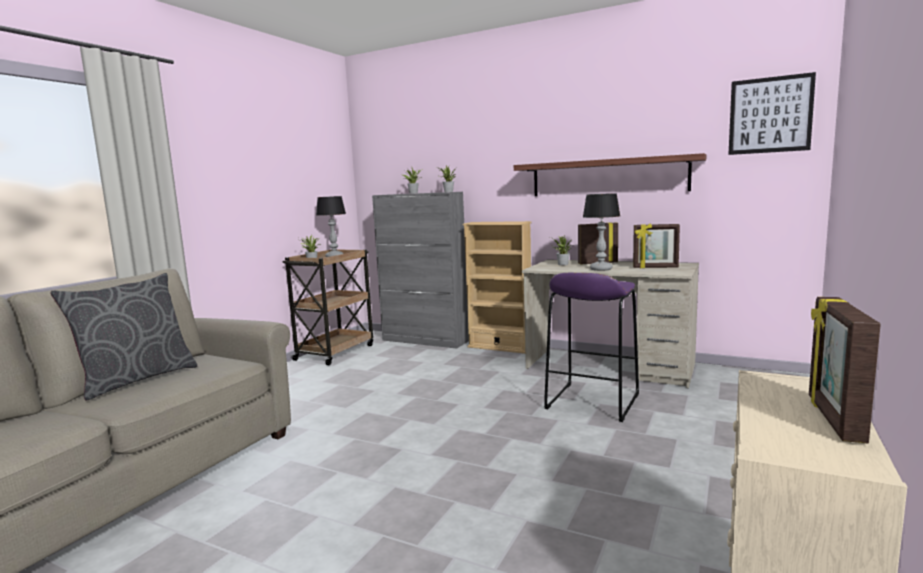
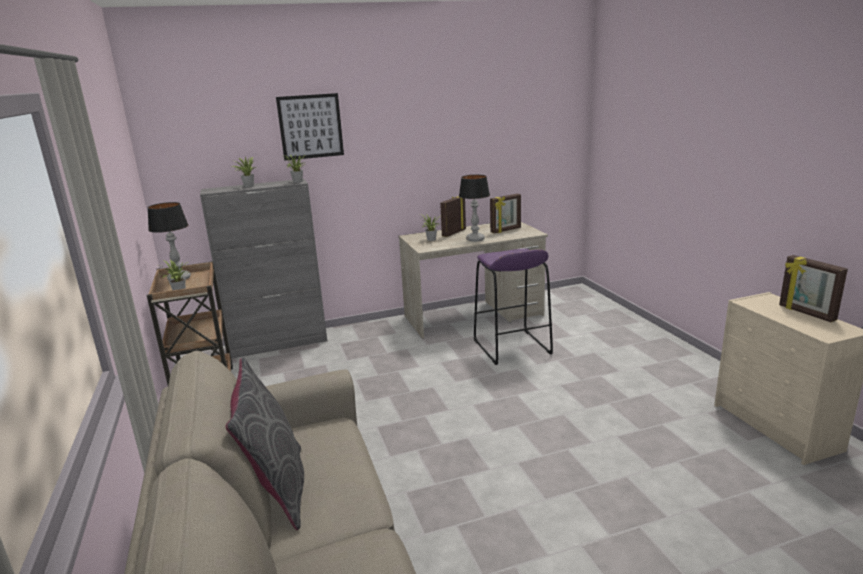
camera: 45 degrees left, 10 degrees up
(500, 347) = (363, 327): beige bookcase -> none
(608, 177) = (446, 156): shelf -> none
(770, 115) = (555, 105): picture -> picture (310, 126)

